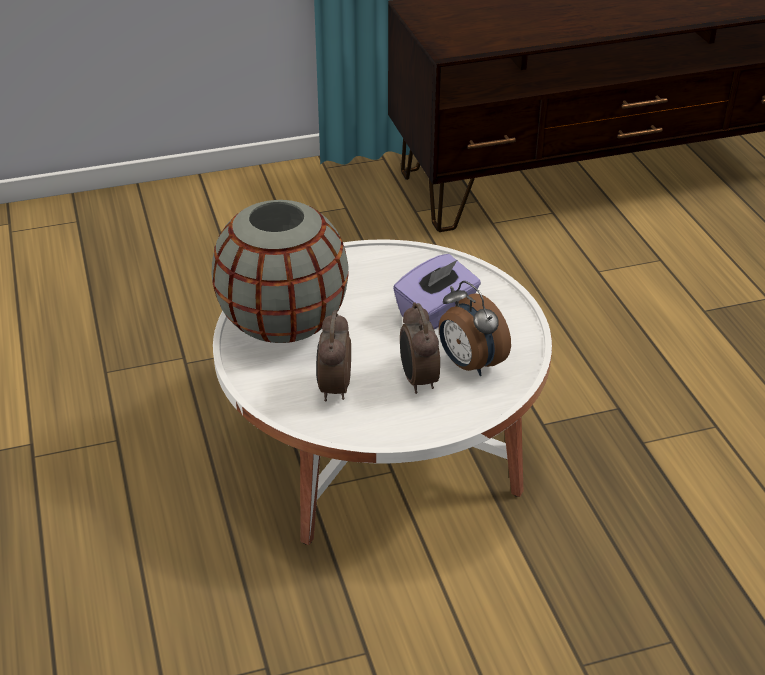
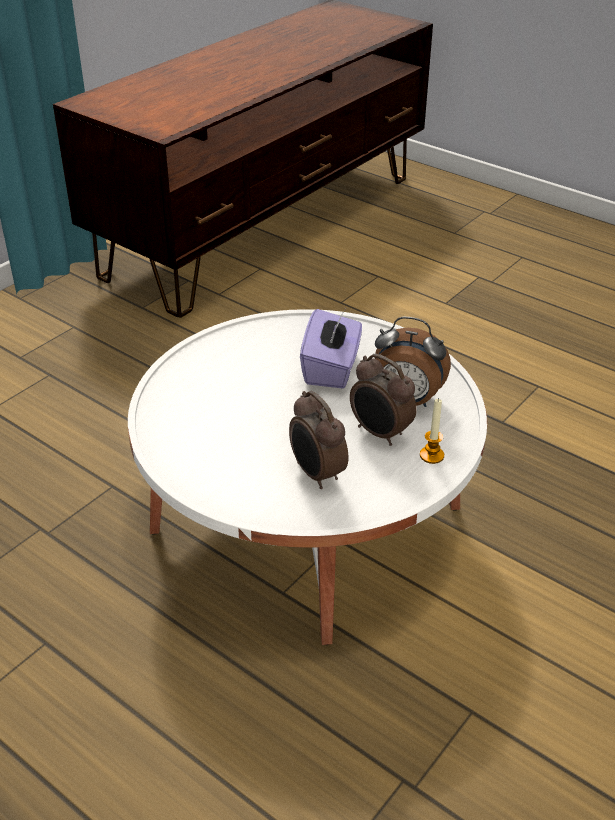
camera: 35 degrees left, 0 degrees up
(284, 322) = (206, 433): grey vase -> none
(440, 416) = (431, 455): none -> candle

